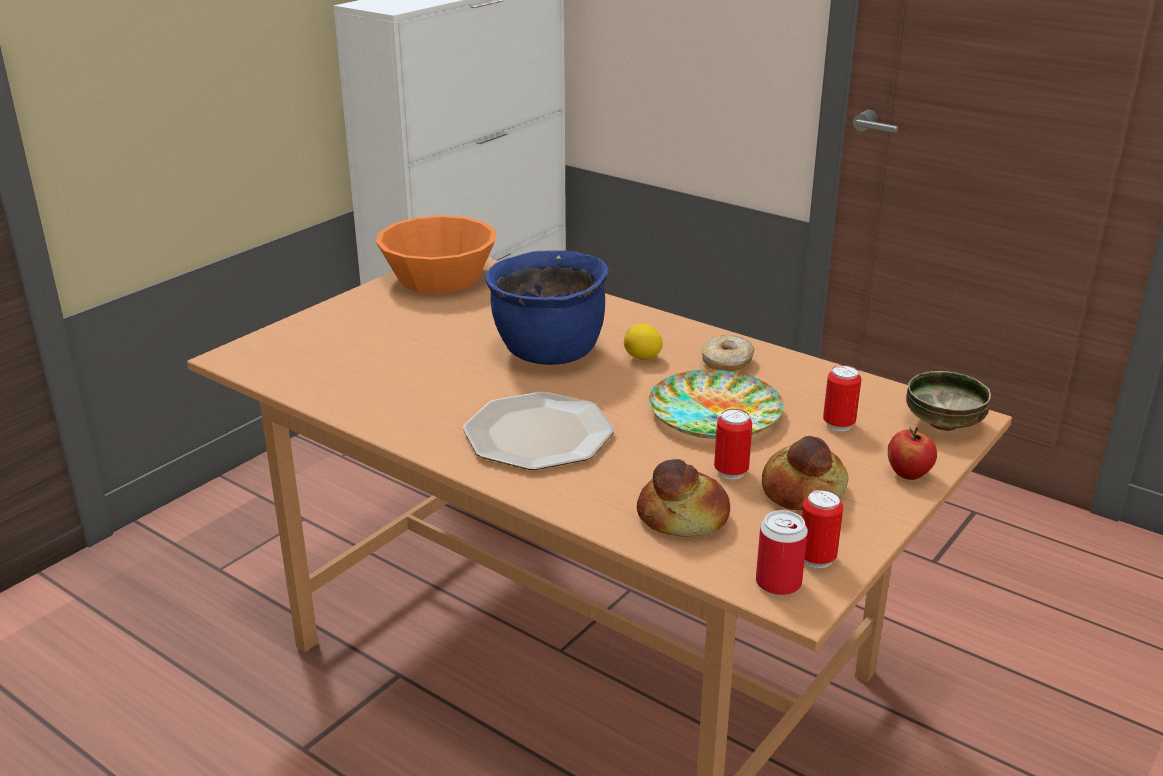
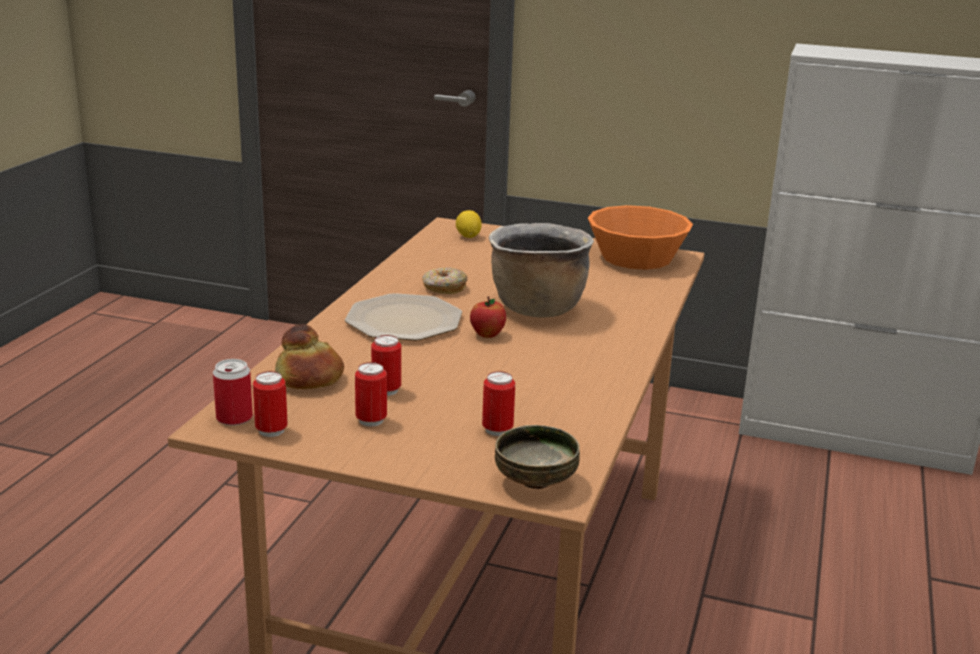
camera: 70 degrees right, 5 degrees down
(548, 353) = (536, 308): blue cooking pot -> brown cooking pot
(642, 358) = (558, 341): lemon -> lemon (468, 236)
(714, 414) = (479, 377): plate -> none
(727, 362) = (581, 374): donut -> donut (444, 288)
(803, 491) = (371, 420): bread -> can
(908, 474) = (425, 465): apple -> apple (487, 334)

